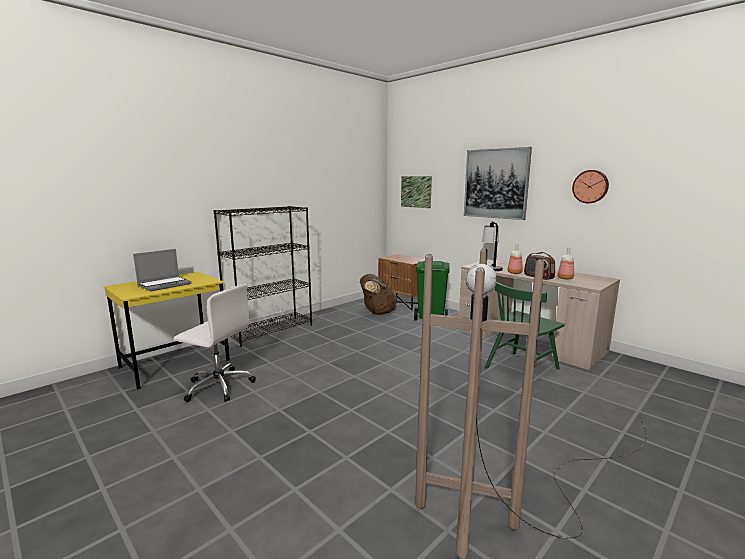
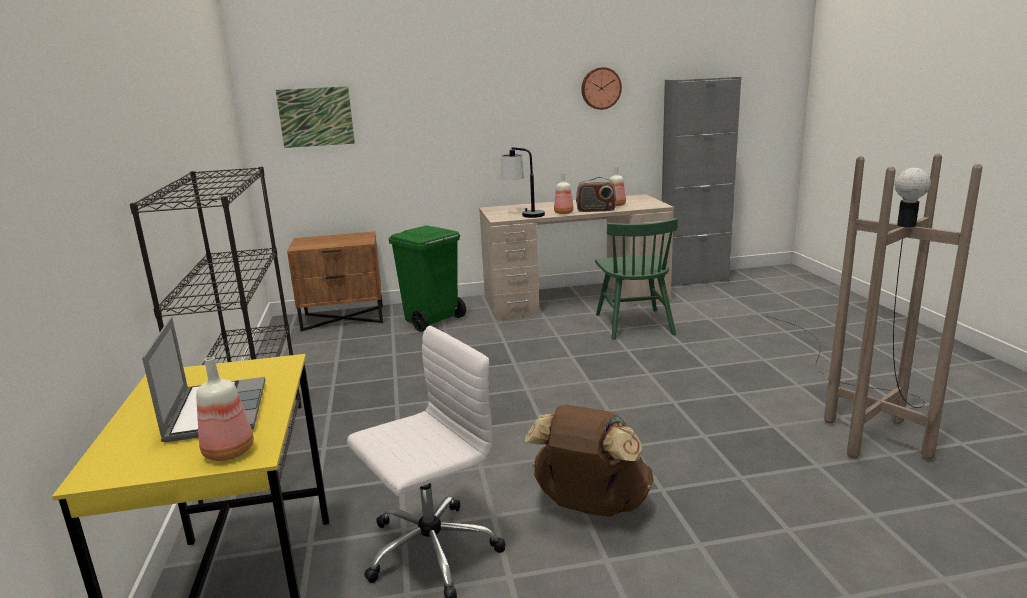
camera: 55 degrees left, 5 degrees up
(132, 293) = (228, 451): none -> bottle
(377, 313) = (347, 345): brown backpack -> brown backpack (590, 506)
(496, 183) = (472, 92): picture -> none
(653, 368) = (694, 279): none -> grey cabinet

